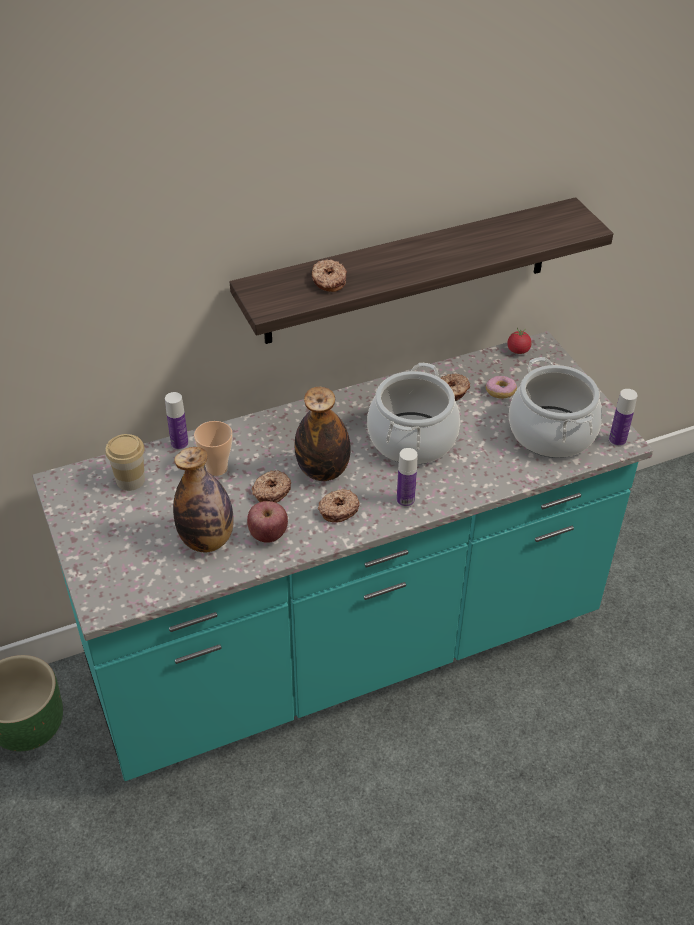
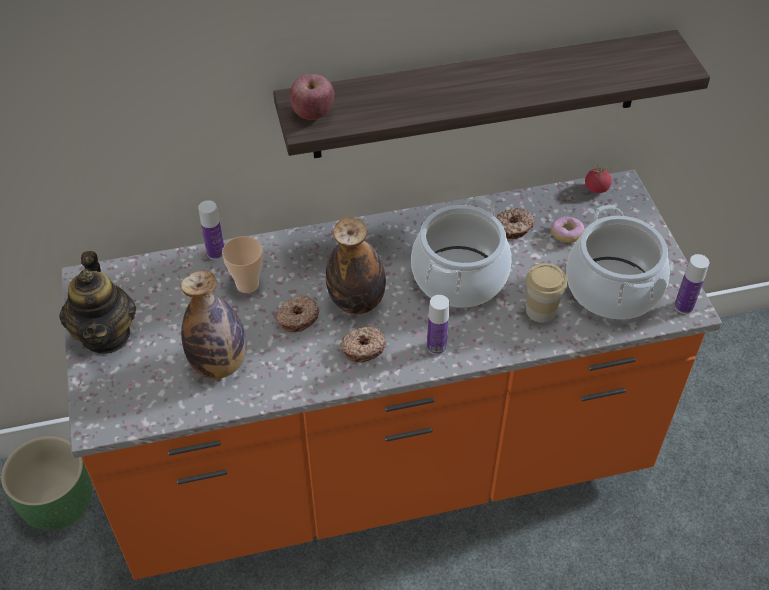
camera: 10 degrees right, 5 degrees up
(92, 528) = (106, 334): none -> teapot
(130, 480) = (157, 287): cup -> cup (541, 310)
(268, 534) = (283, 366): apple -> apple (313, 113)
(328, 281) = (378, 102): donut -> none
(345, 648) = (384, 468): turquoise counter -> orange counter

